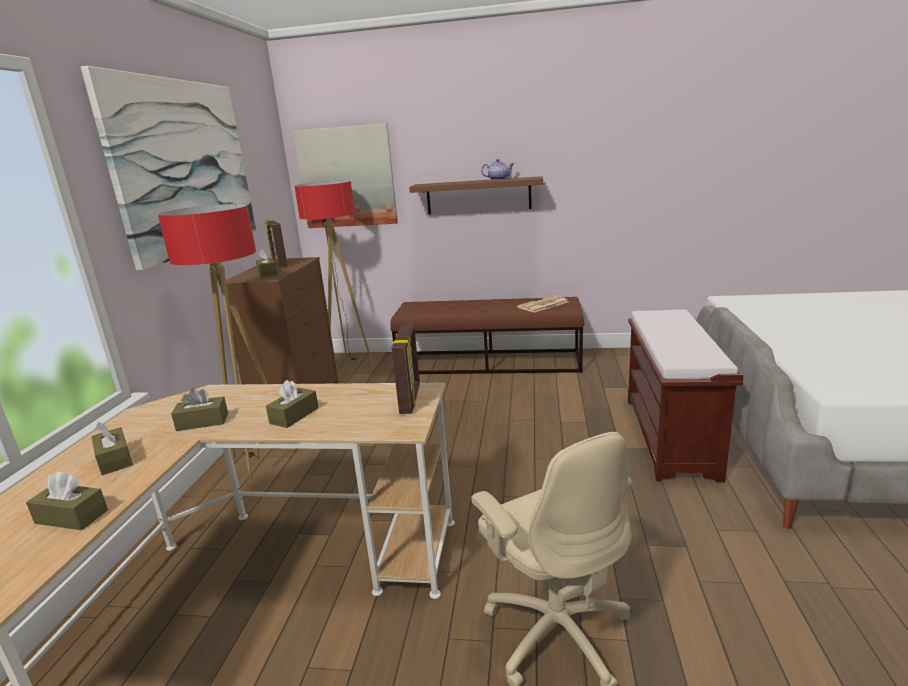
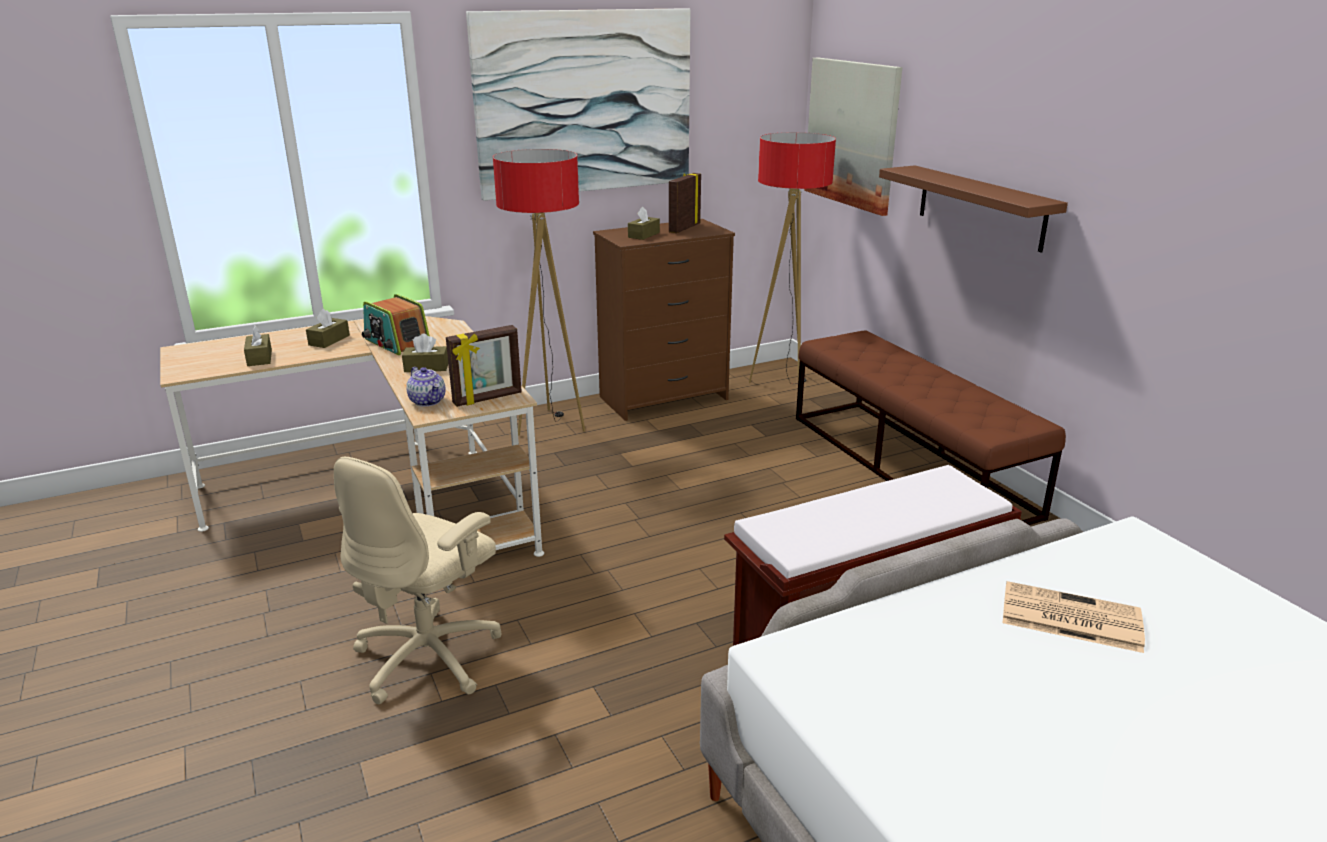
camera: 55 degrees right, 5 degrees up
(202, 422) = (397, 343): brown tissue box -> radio
(498, 179) = (994, 190): teapot -> teapot (428, 401)
(542, 305) = (978, 412): newspaper -> newspaper (1068, 618)

